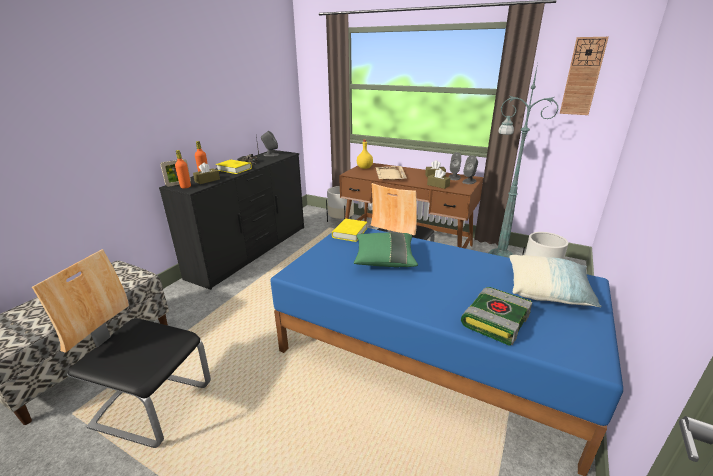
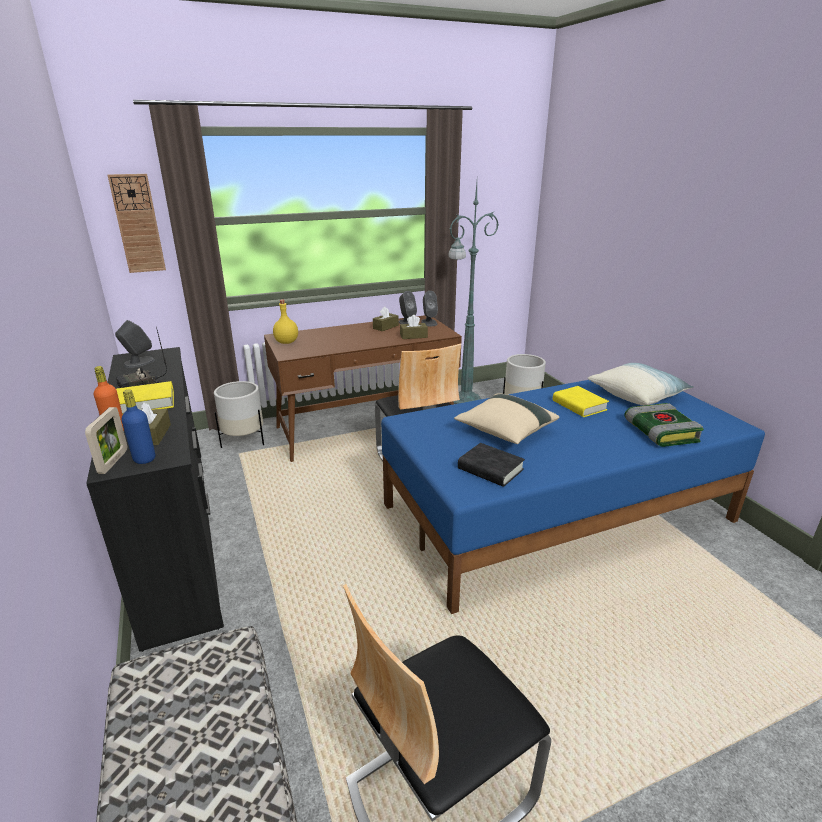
camera: 50 degrees left, 0 degrees up
(185, 187) = (144, 459): orange bottle -> blue bottle
(328, 271) = (490, 469): none -> black book
(350, 233) = (416, 424): yellow book -> yellow book (579, 405)
(384, 260) = (505, 431): green pillow -> beige pillow
(390, 175) = (338, 341): beige tray -> none
(582, 77) = (496, 188): wall clock -> wall clock (138, 224)

